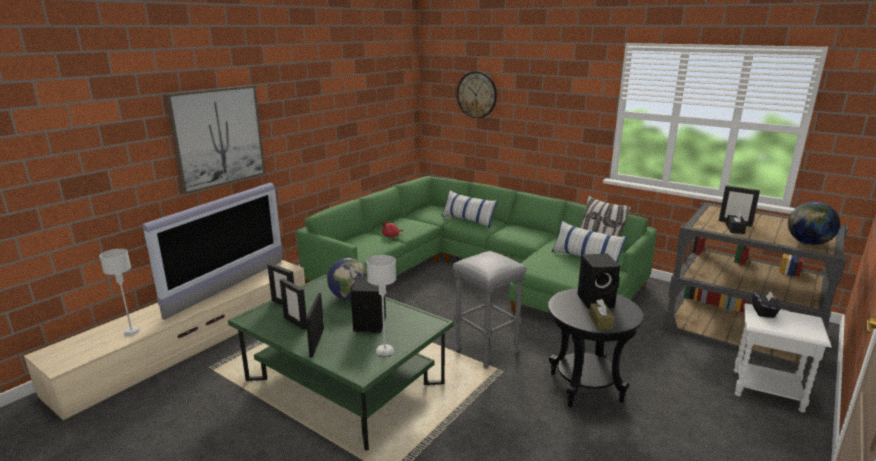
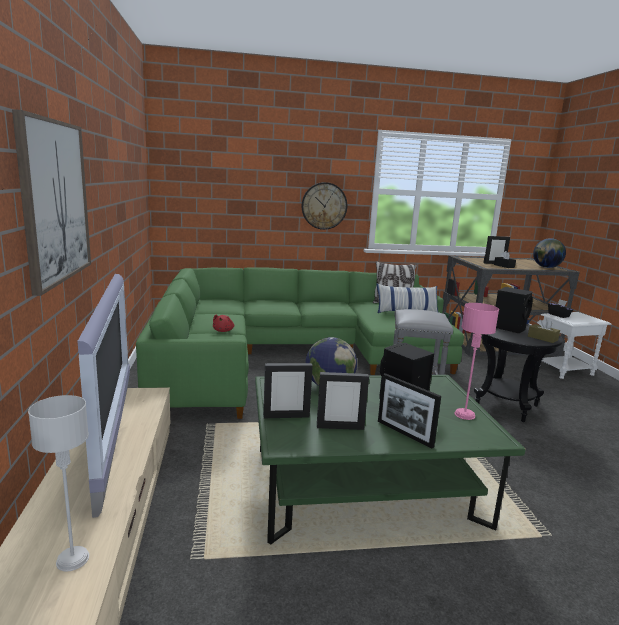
camera: 45 degrees left, 5 degrees down
(384, 350) = (464, 414): grey table lamp -> pink table lamp
(468, 220) = (264, 304): pillow -> none
(477, 94) = (228, 177): wall clock -> wall clock (324, 206)

